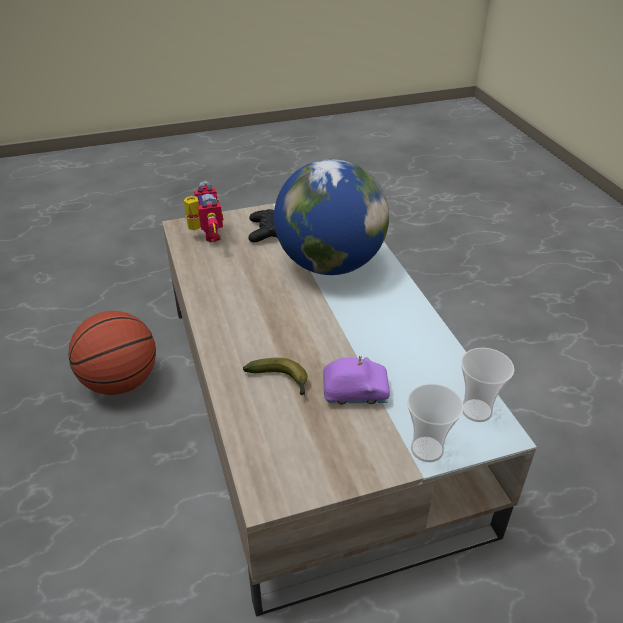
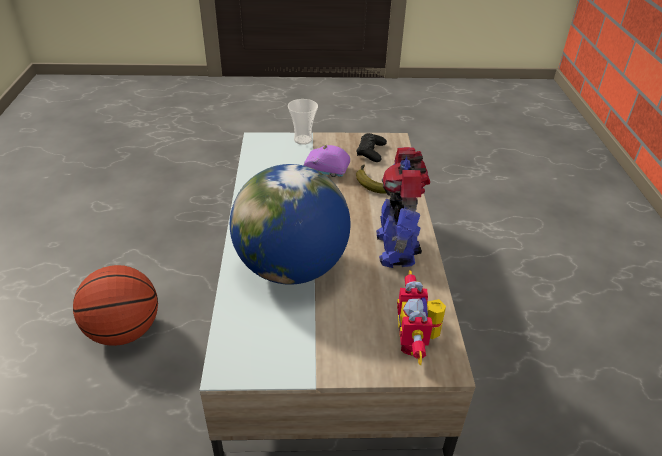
camera: 165 degrees left, 0 degrees up
(120, 381) = (502, 374): basketball -> basketball (124, 331)
(232, 301) = (397, 248): none -> toy robot
(264, 231) = (344, 332): black game controller -> black game controller (371, 152)
(476, 410) = (261, 149): cup -> none

